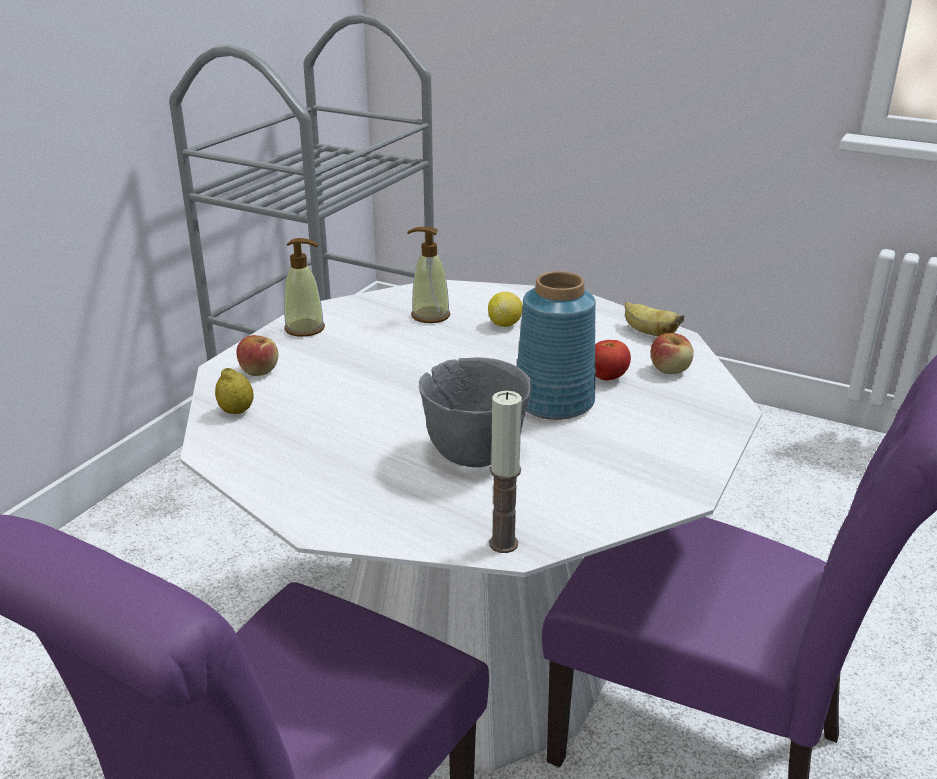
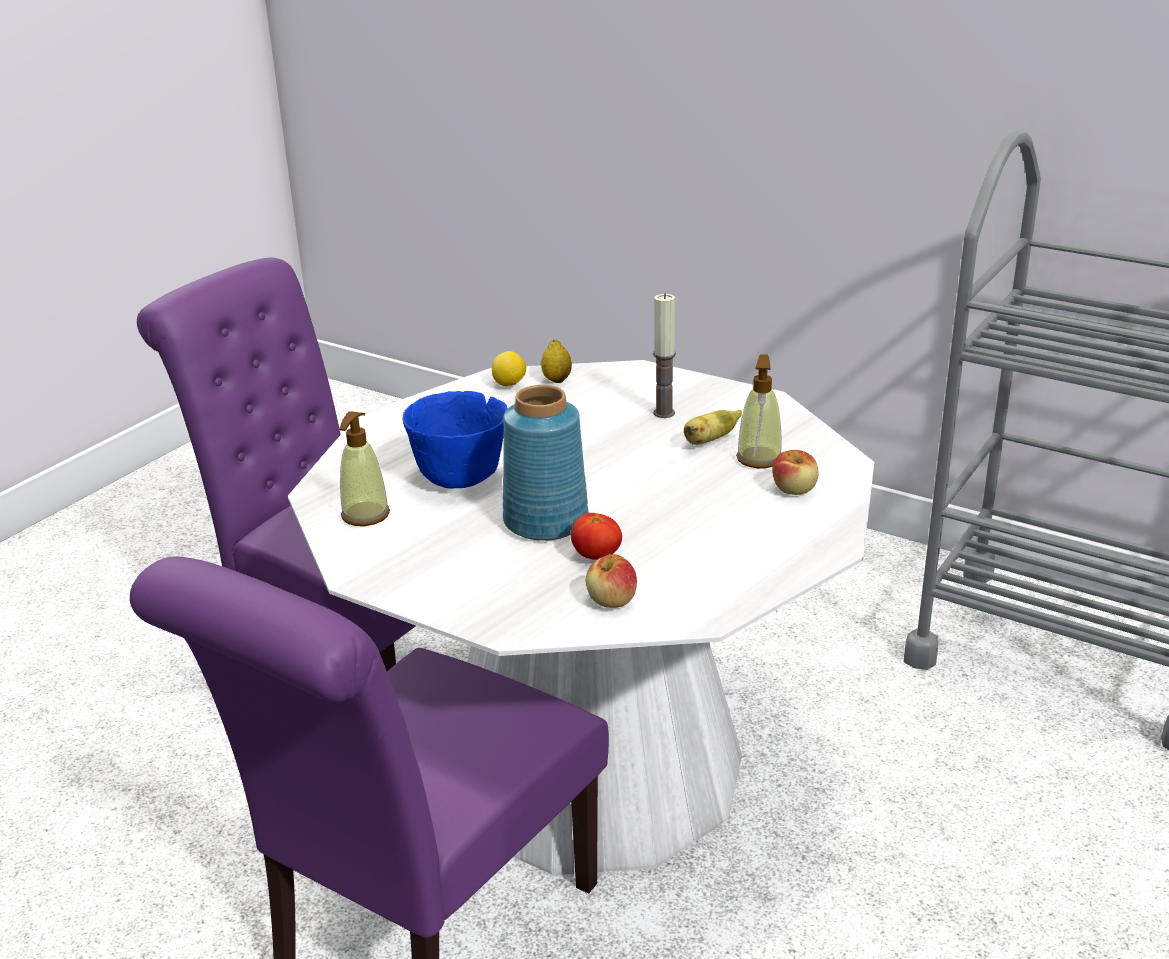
camera: 95 degrees right, 0 degrees up
(259, 370) = (630, 383): apple -> apple (794, 489)
(305, 329) = (721, 397): soap dispenser -> soap dispenser (365, 515)
(473, 452) = (461, 478): grey bowl -> blue bowl
(503, 543) = (325, 487): candle -> candle (664, 413)
(504, 324) = (738, 501): lemon -> lemon (509, 385)
(648, 332) = (717, 597): banana -> banana (710, 440)

